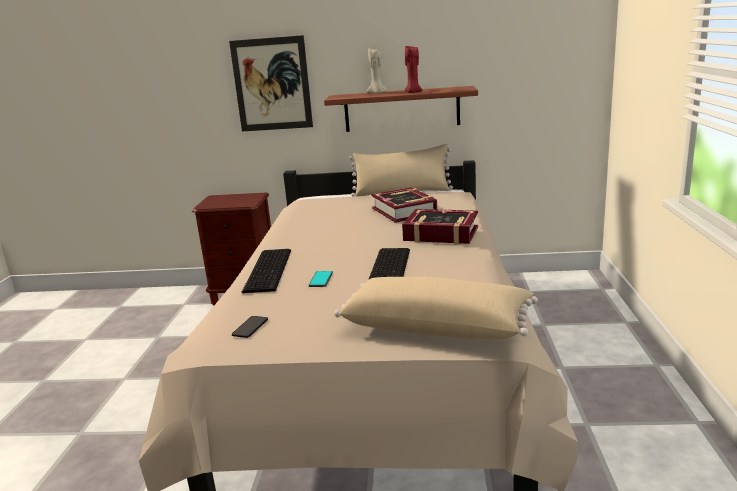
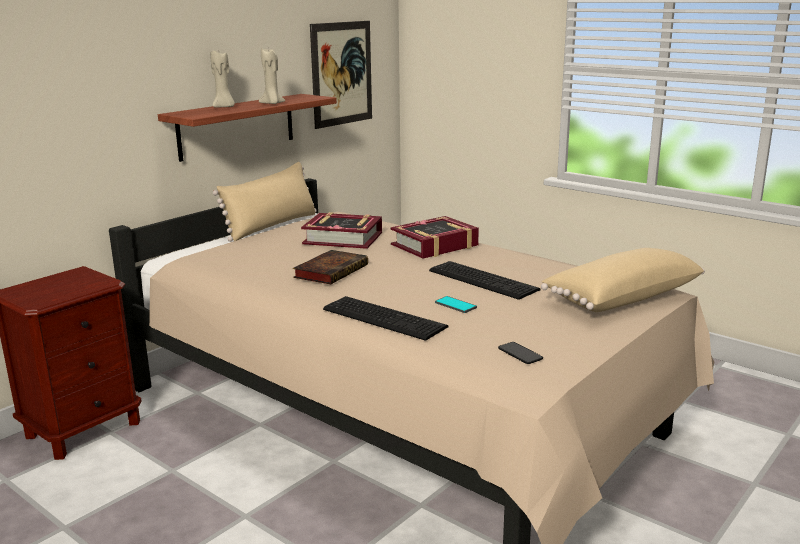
camera: 55 degrees left, 0 degrees up
(272, 84) = (81, 103): picture -> picture (342, 73)
(334, 231) = (331, 271): none -> book
(413, 92) = (272, 104): red candle -> beige candle

